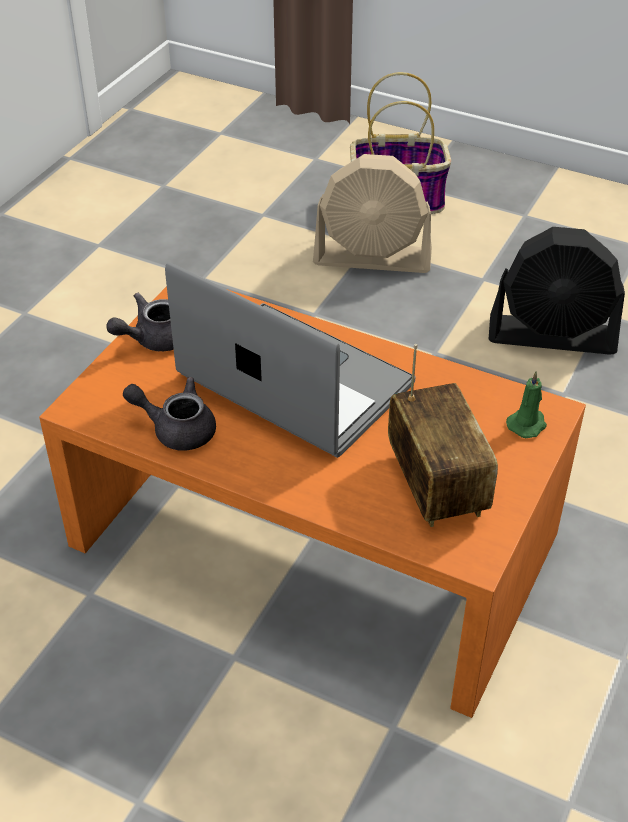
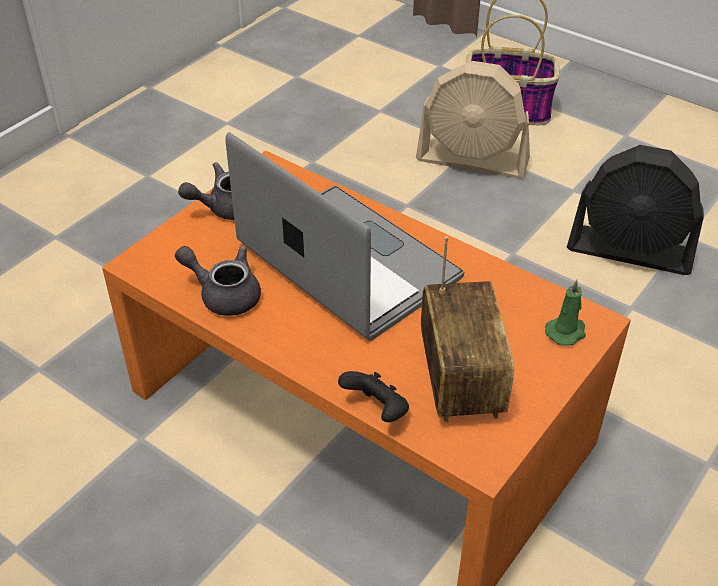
camera: 10 degrees right, 0 degrees up
(362, 525) = (377, 411): none -> black game controller

